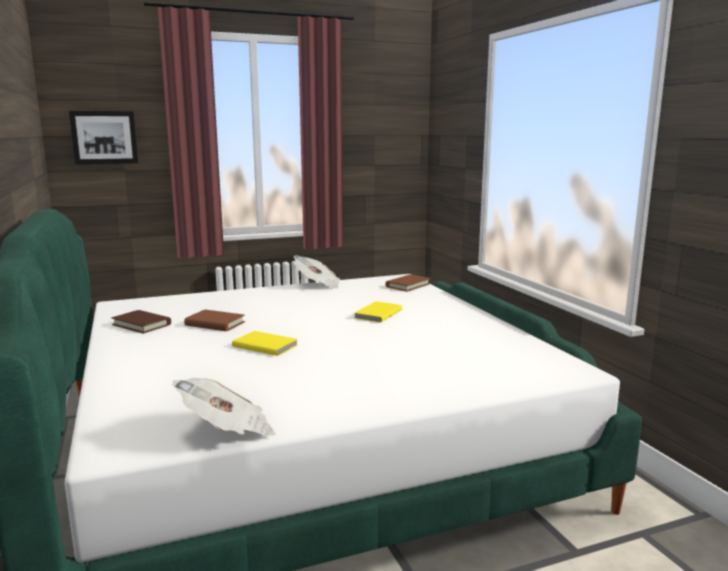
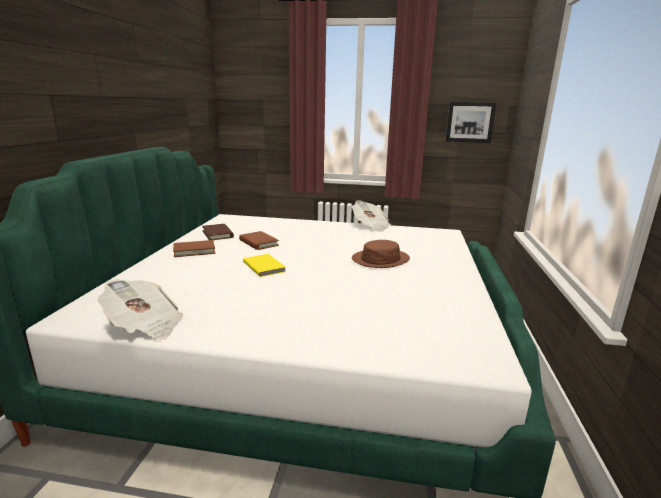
camera: 30 degrees right, 5 degrees up
(104, 137) = (252, 101): picture -> picture (469, 122)
(377, 314) = (380, 259): yellow book -> brown hat
(408, 285) = (442, 240): brown book -> brown book (194, 251)

